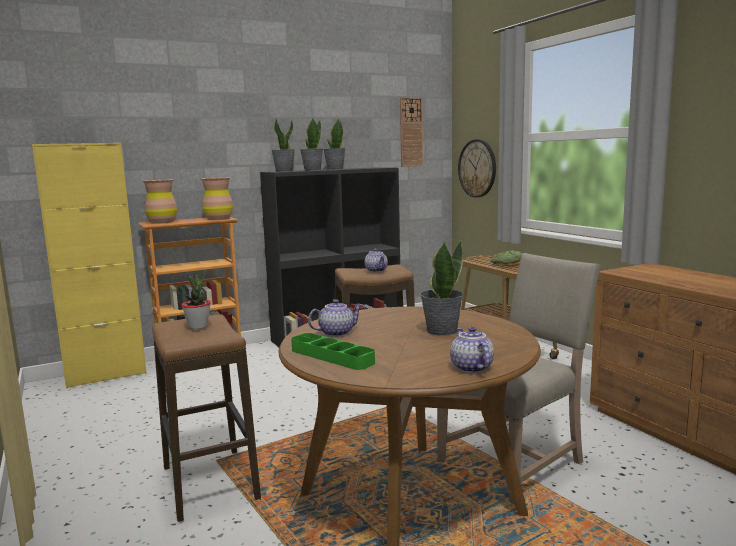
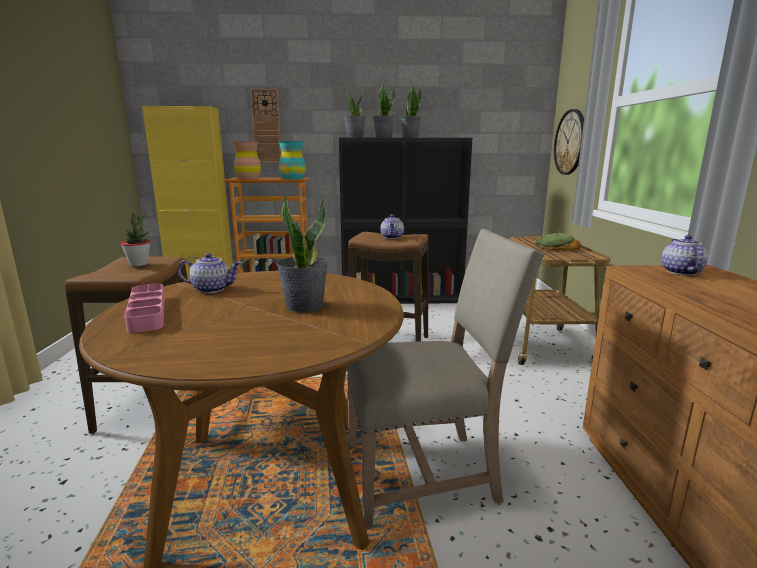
camera: 25 degrees right, 5 degrees up
(218, 219) = (292, 178): brown vase -> turquoise vase
(332, 356) = (147, 312): green tray -> pink tray
(411, 132) = (505, 102): wall clock -> wall clock (266, 126)
(470, 368) = (224, 358): teapot -> teapot (679, 272)

